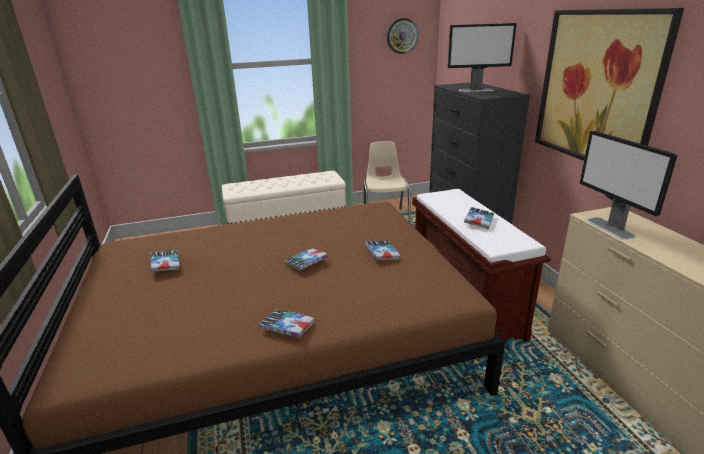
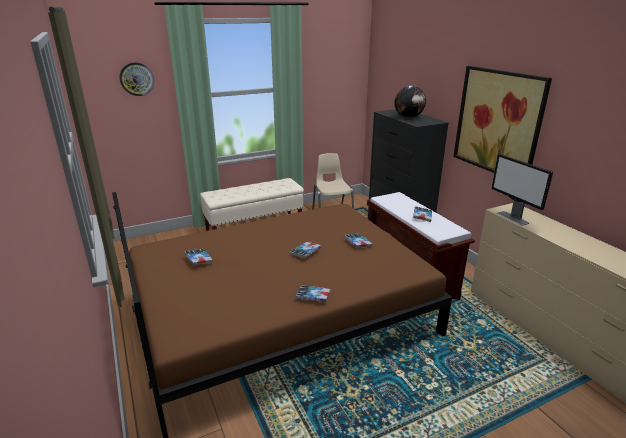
camera: 10 degrees left, 0 degrees up
(402, 36) = (341, 69): wall clock -> wall clock (136, 79)
(476, 90) = (408, 117): monitor -> globe

